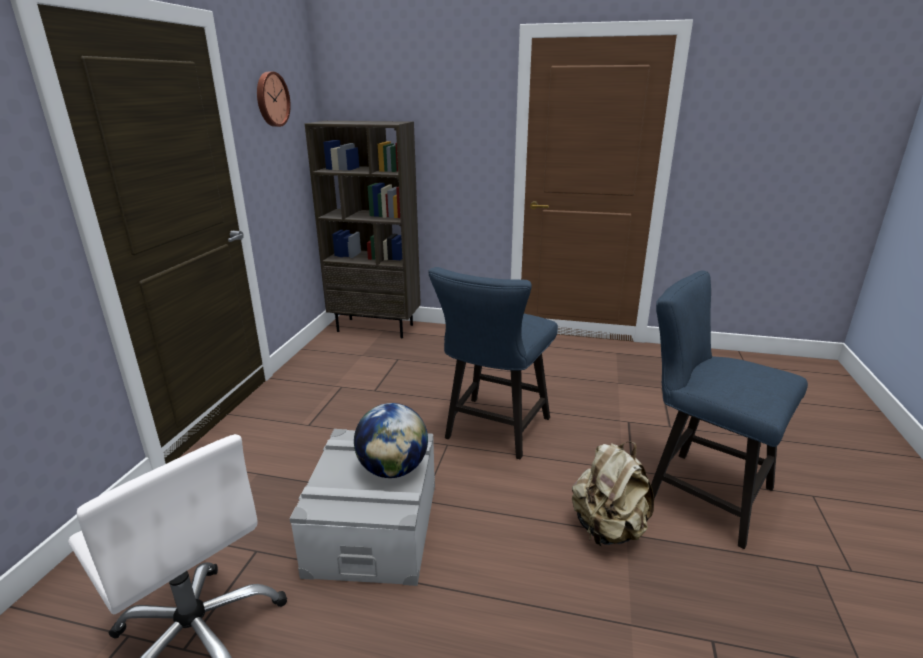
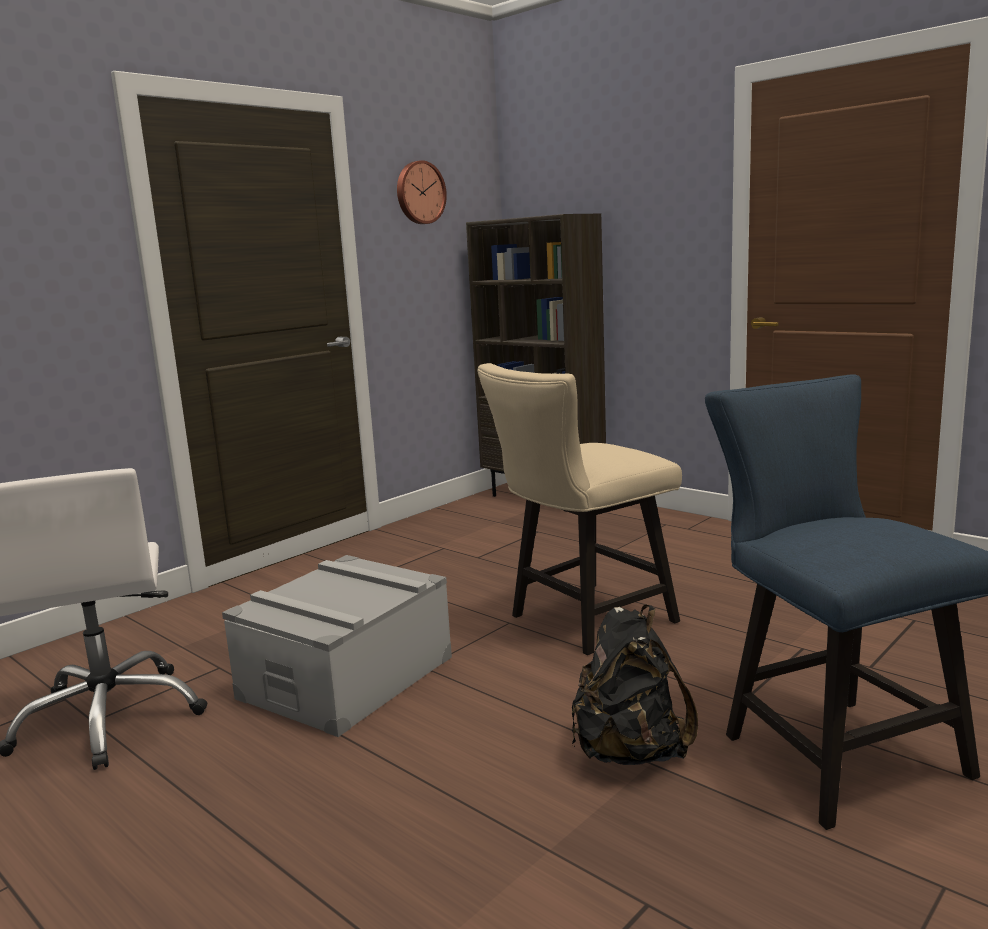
camera: 30 degrees right, 10 degrees down
(393, 469) = (363, 597): globe -> none
(493, 431) = (583, 621): blue chair -> beige chair
(608, 529) = (629, 751): beige backpack -> black backpack

